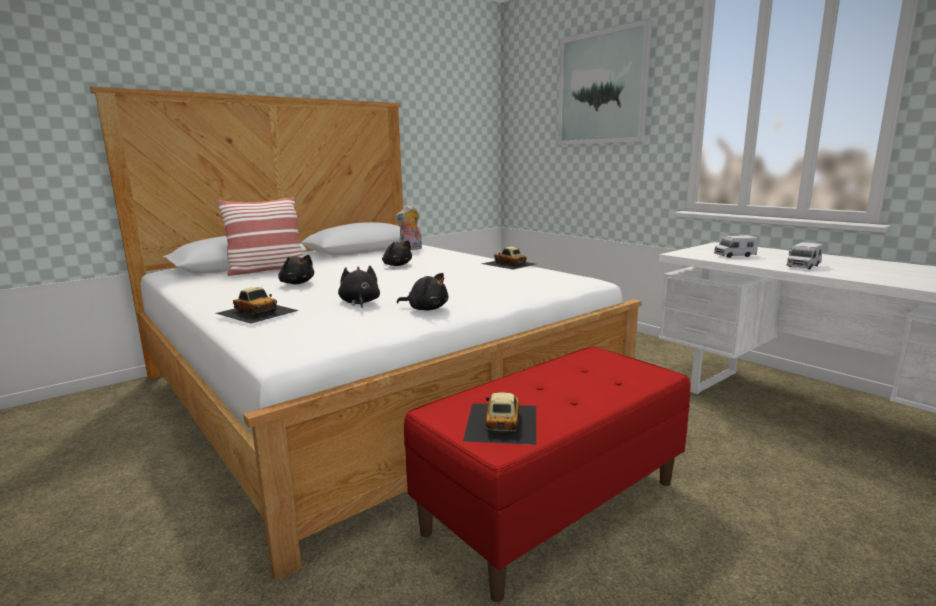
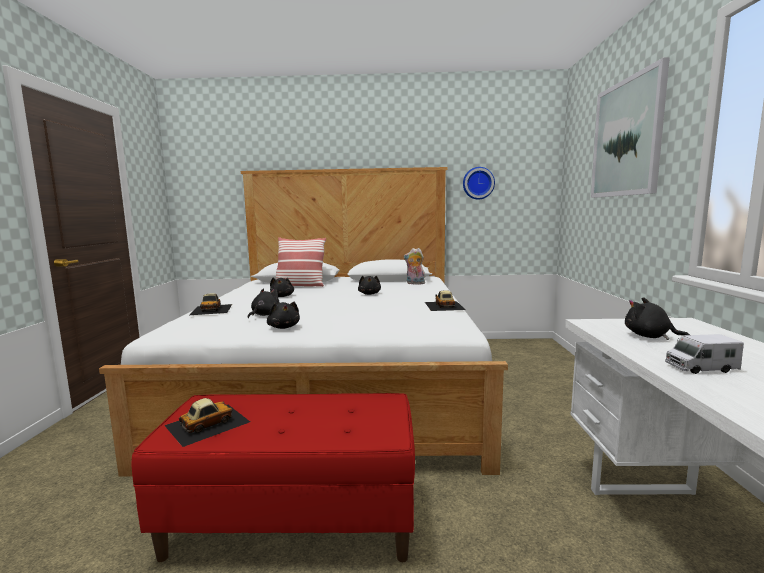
camera: 40 degrees right, 5 degrees down
(429, 125) = (478, 183): none -> wall clock
(734, 255) = (650, 336): toy truck -> black plush toy

